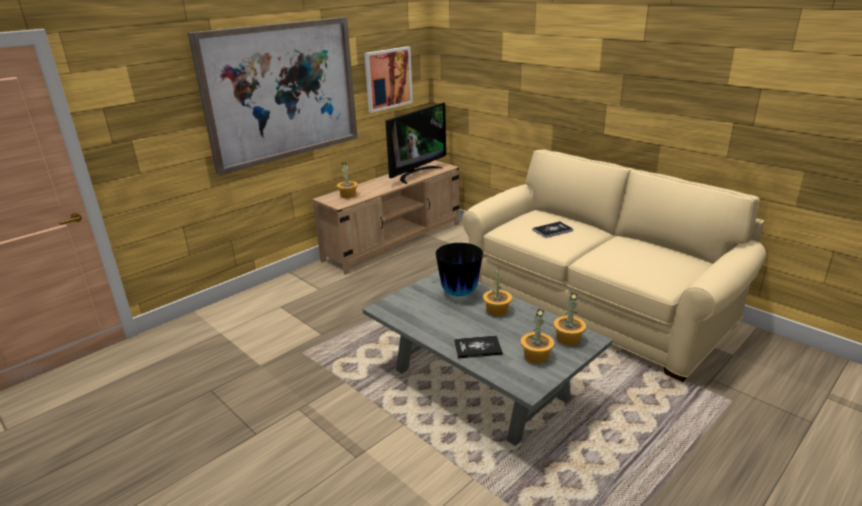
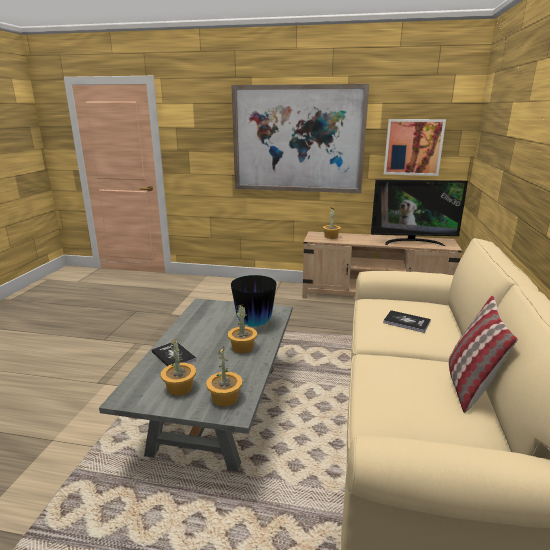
camera: 55 degrees right, 5 degrees down
(644, 244) = (469, 386): none -> pillow

